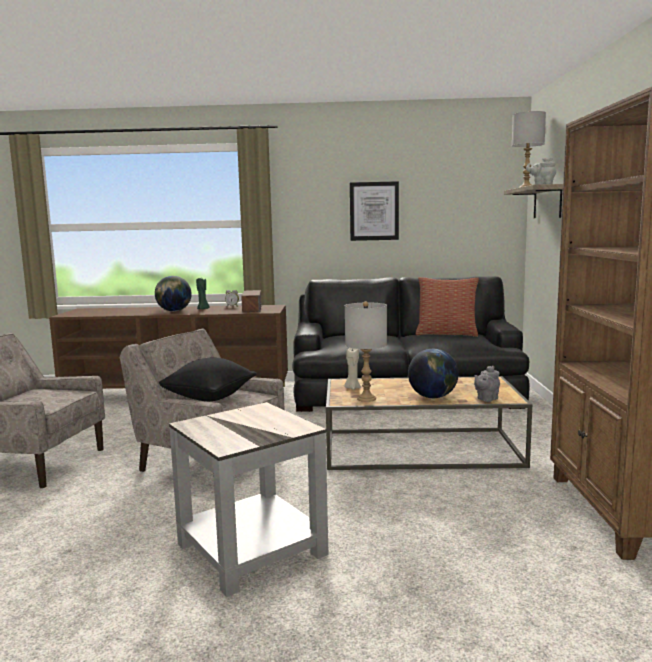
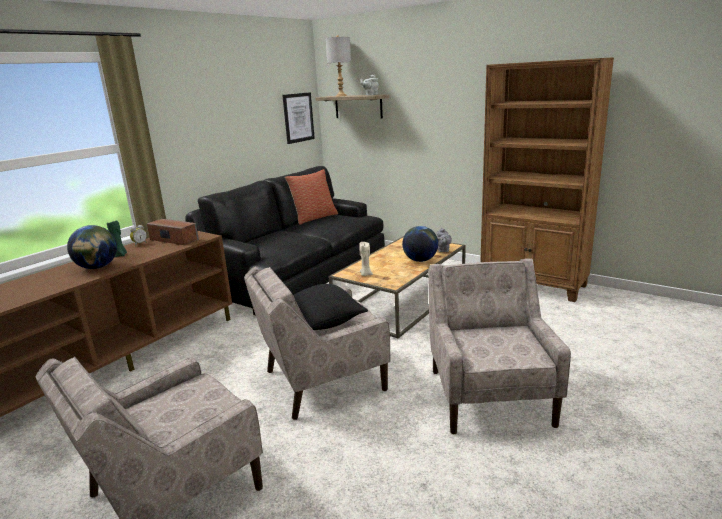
camera: 55 degrees left, 10 degrees up
(253, 549) = (490, 395): grey side table -> beige armchair
(366, 398) = (396, 276): grey table lamp -> none
(374, 211) = (228, 122): picture -> picture (298, 117)

